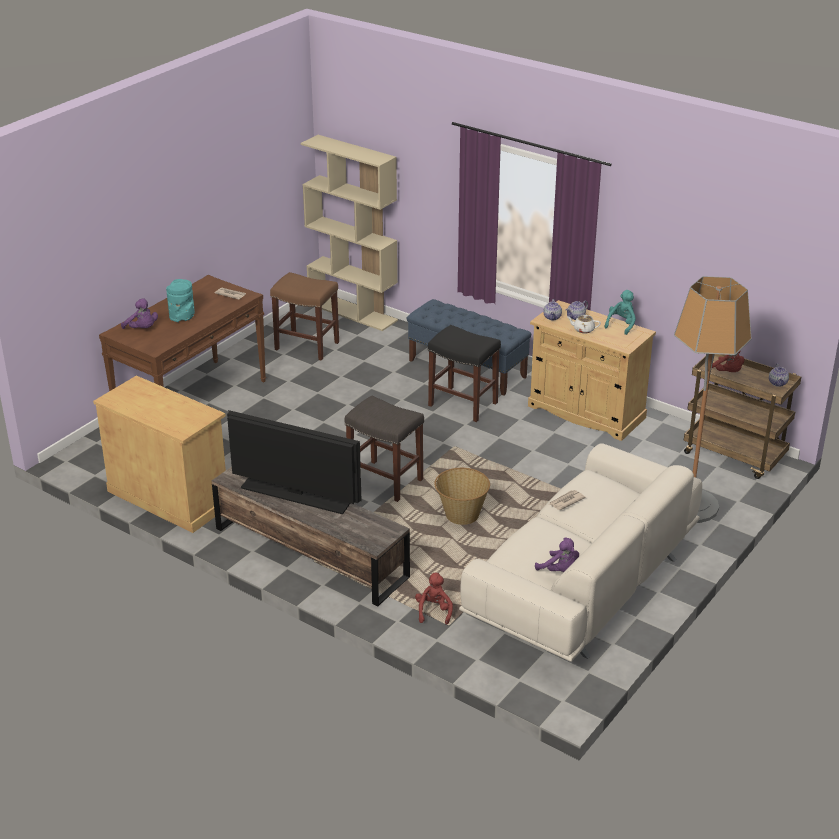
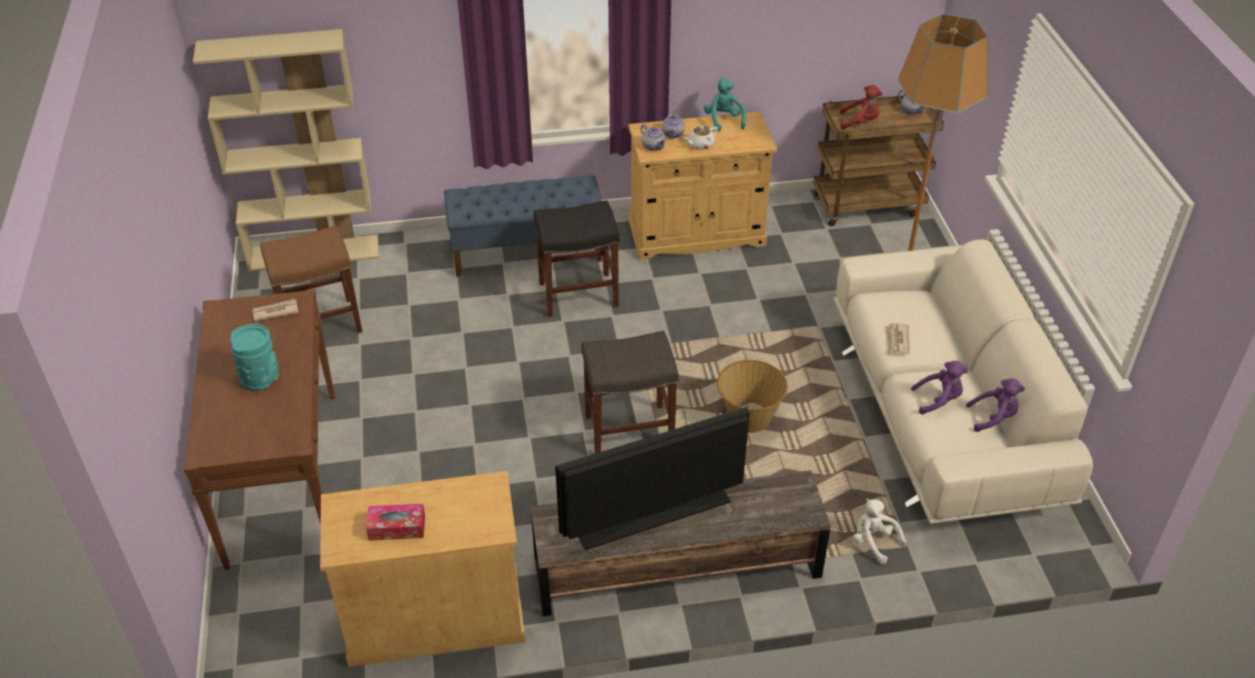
camera: 45 degrees left, 10 degrees up
(142, 329) = (233, 426): purple plush toy -> purple plush toy (938, 400)
(144, 405) = (397, 527): none -> tissue box
(434, 611) = (873, 542): red plush toy -> white plush toy

